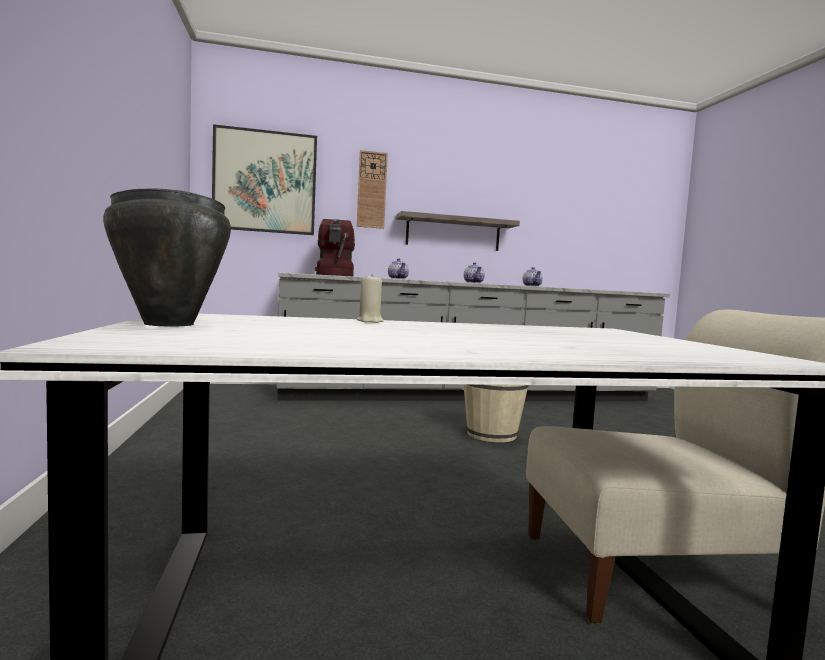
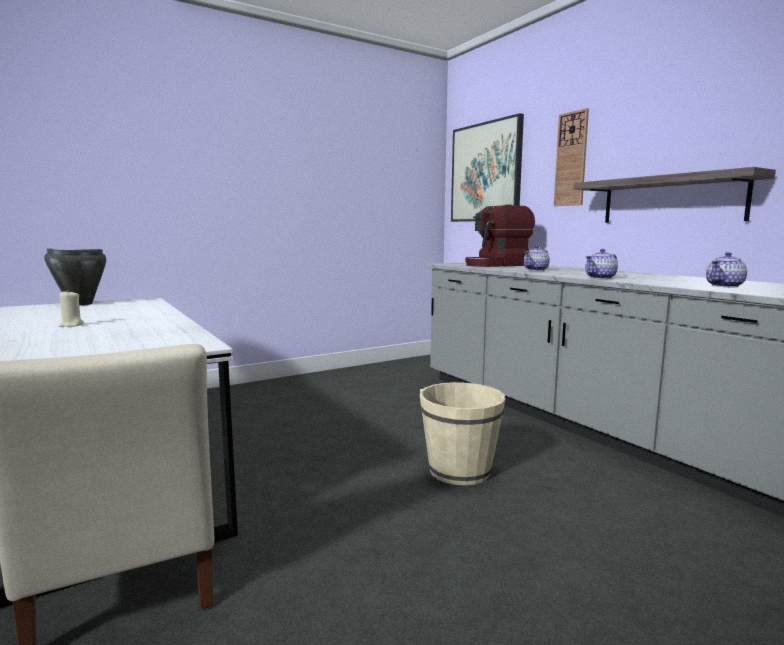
camera: 70 degrees right, 5 degrees up
(370, 321) = (155, 313): beige candle -> beige candle (71, 325)

